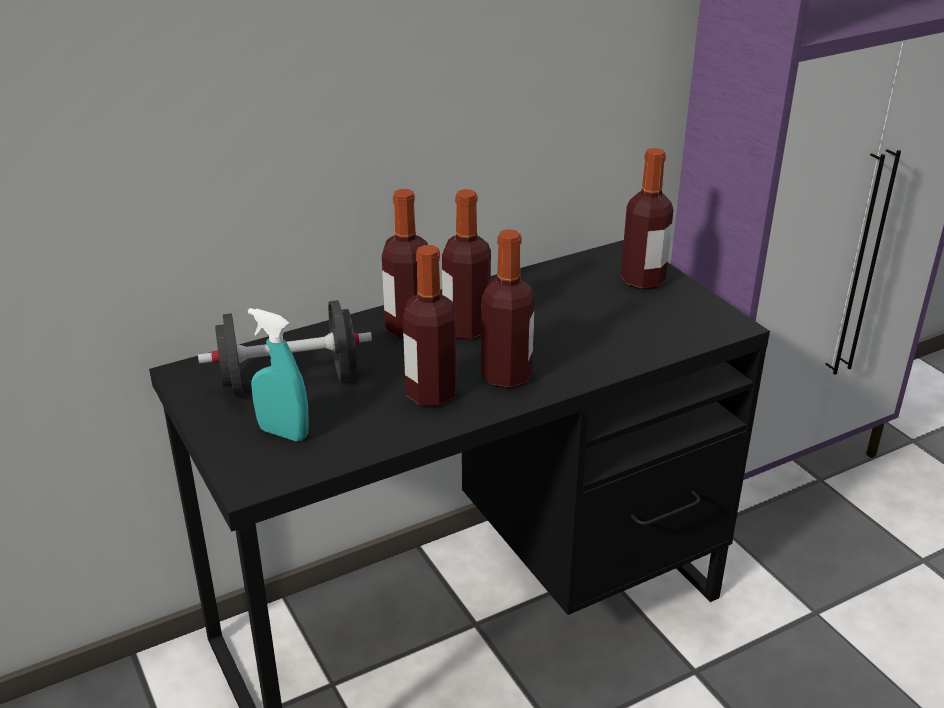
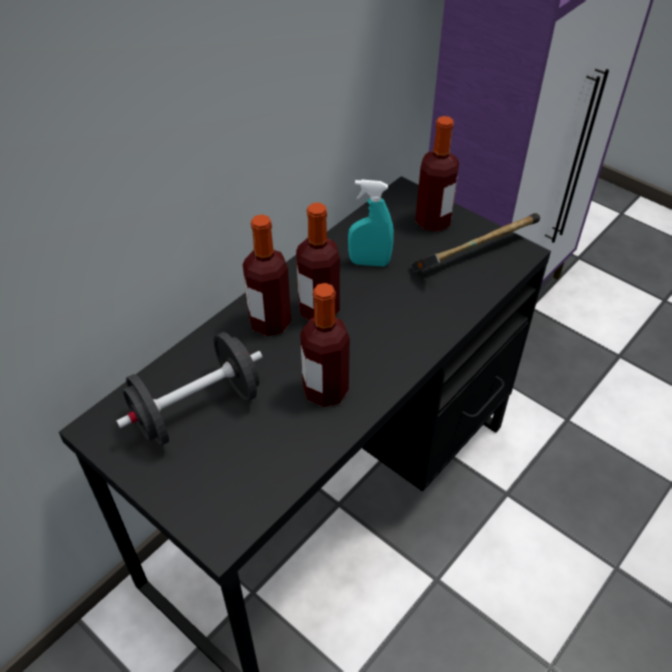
camera: 20 degrees left, 15 degrees up
(283, 433) = (222, 471): turquoise spray bottle -> turquoise spray bottle (369, 262)
(506, 376) = (377, 353): bottle -> none
(671, 317) = (473, 255): none -> hammer

